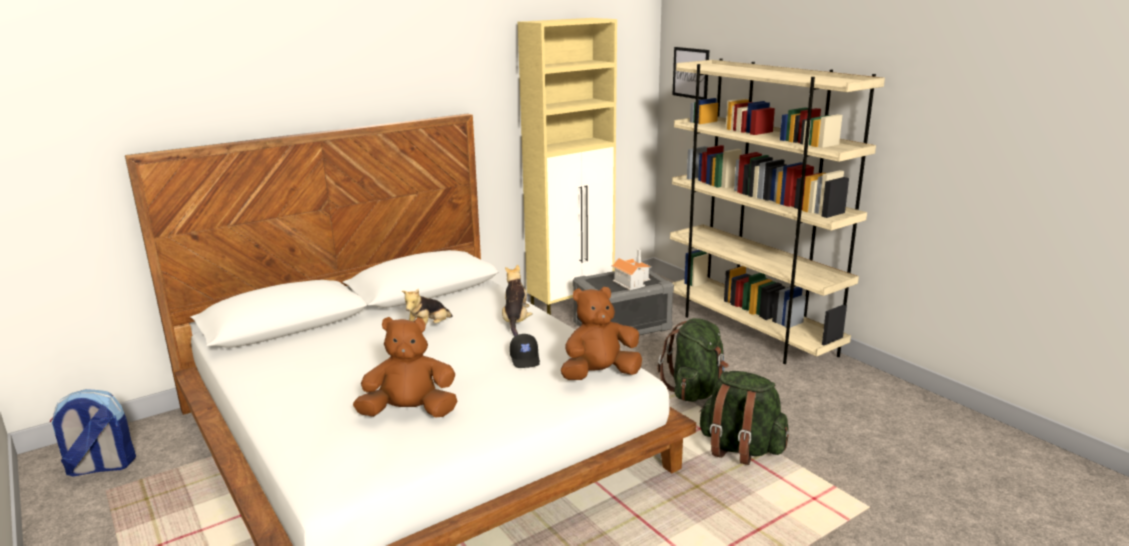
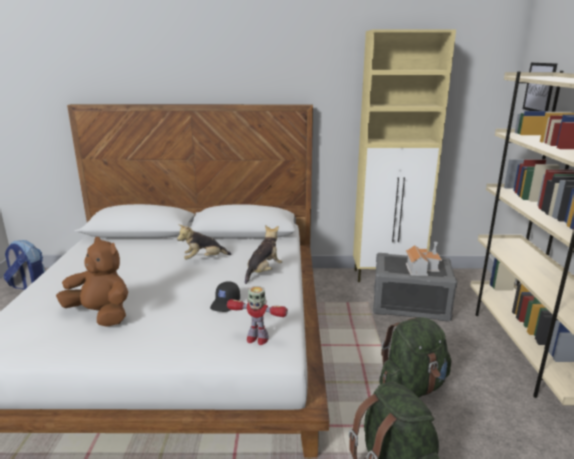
camera: 35 degrees right, 0 degrees up
(599, 375) = (257, 338): brown plush toy -> toy robot

